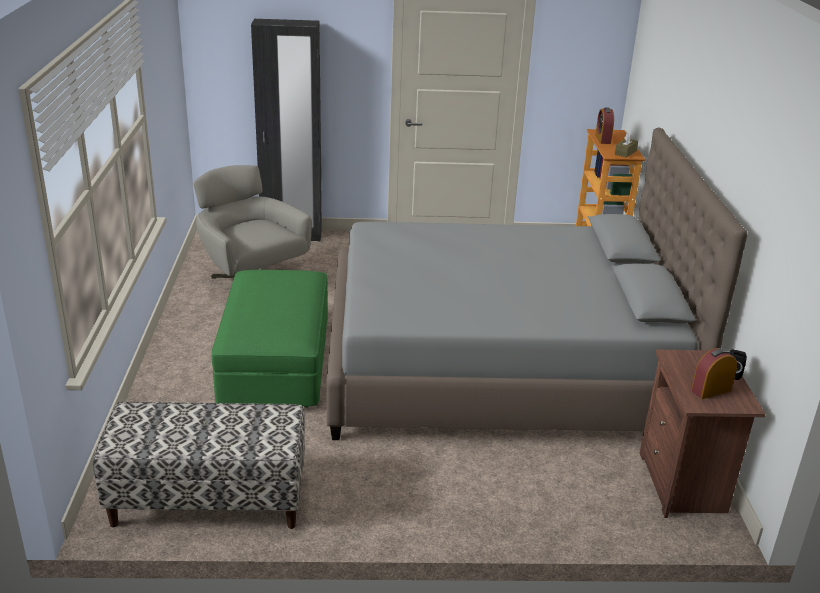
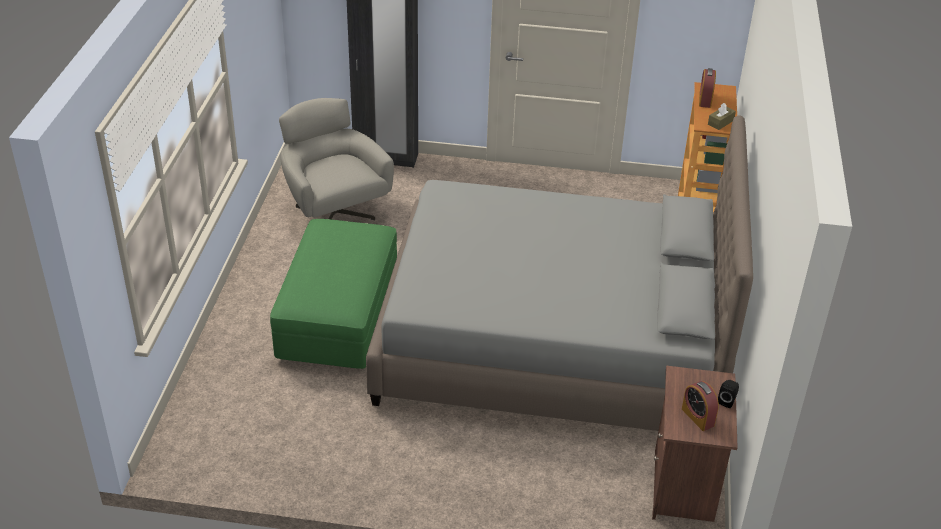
camera: 10 degrees right, 10 degrees up
(208, 501) = (253, 454): bench -> none
(711, 390) = (698, 417): alarm clock -> alarm clock turned 105 degrees counterclockwise

